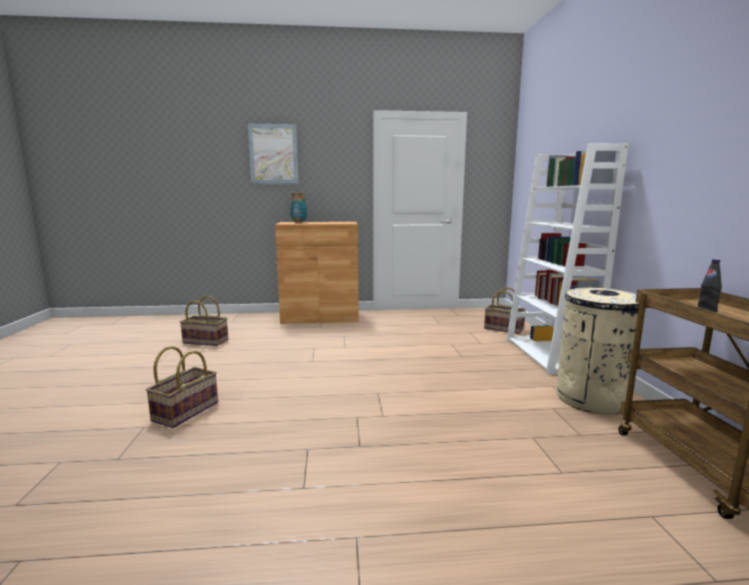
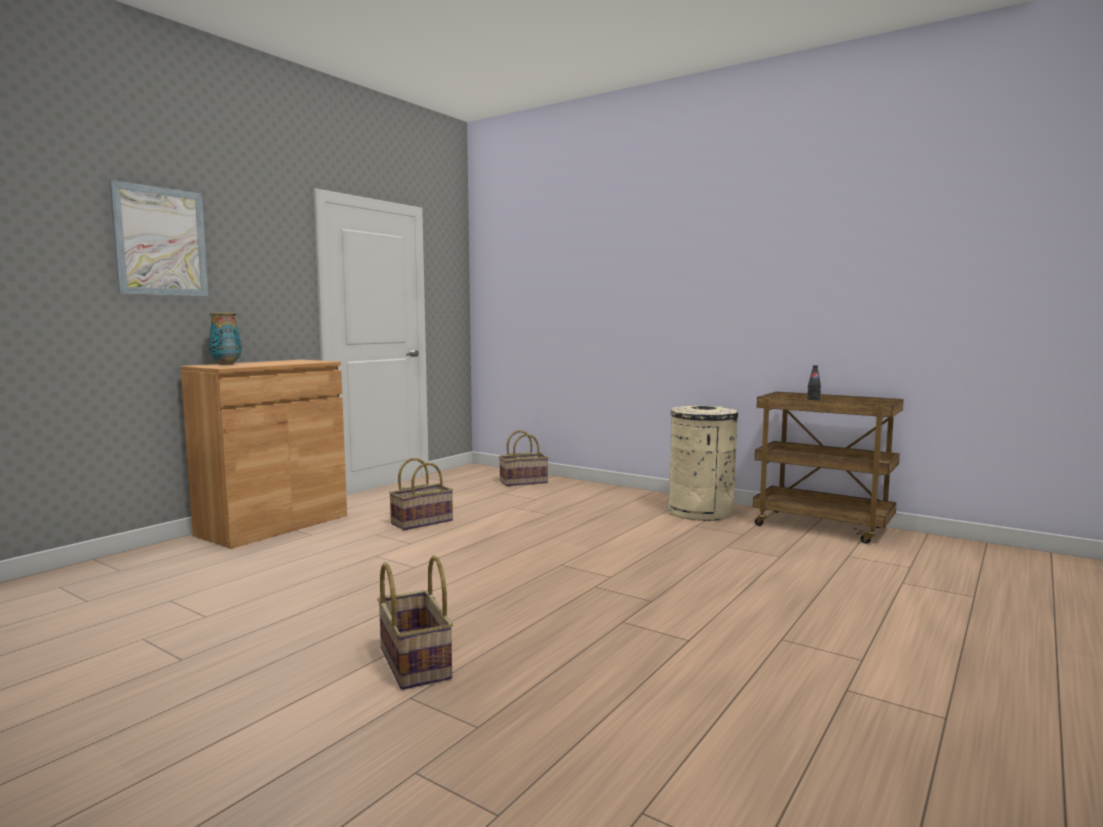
camera: 50 degrees left, 5 degrees down
(206, 341) = (167, 604): basket -> basket (422, 522)
(549, 355) = (609, 492): white bookcase -> none

